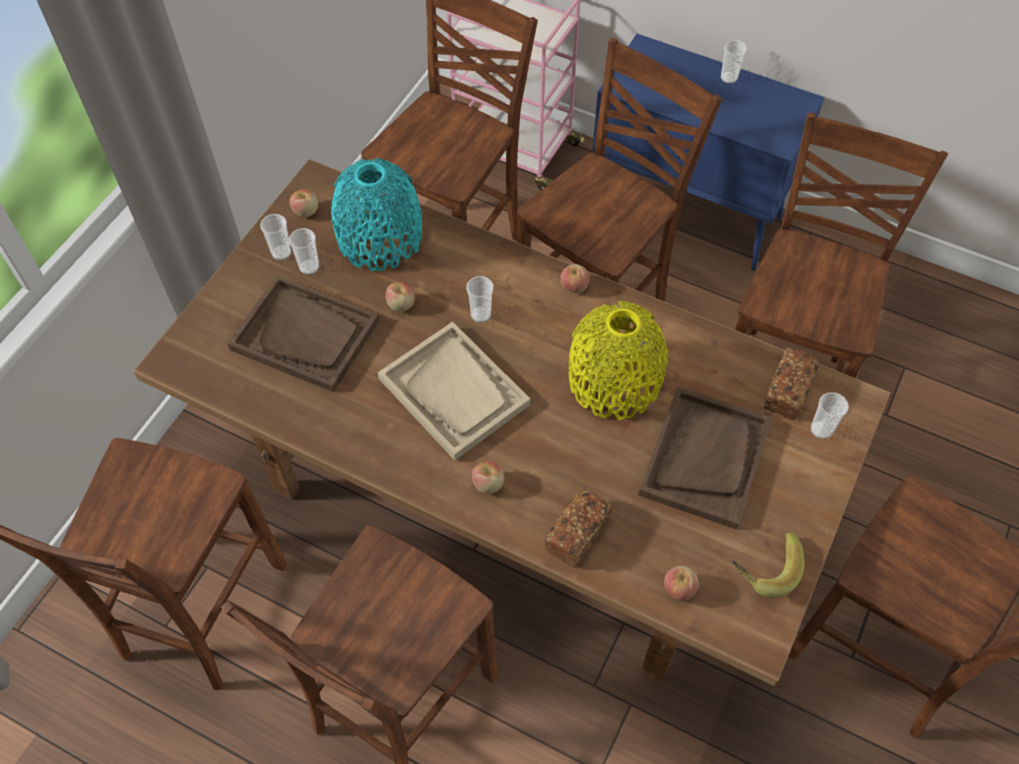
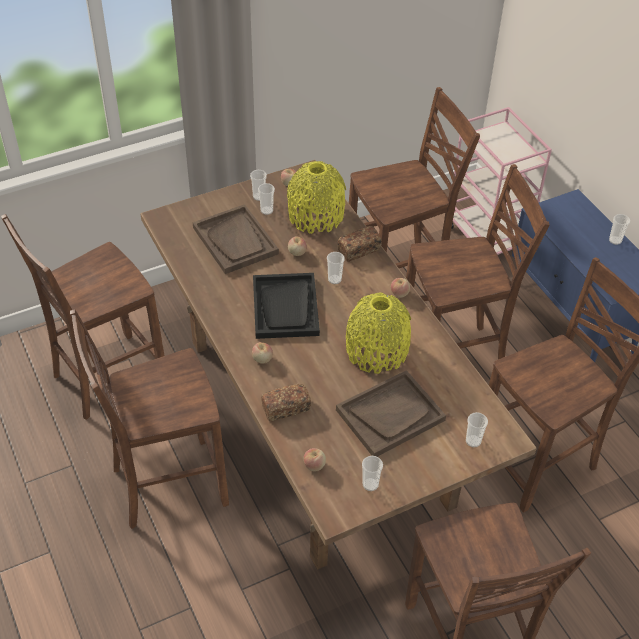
camera: 35 degrees right, 10 degrees down
(380, 238) = (316, 216): turquoise vase -> yellow vase
(454, 392) = (285, 307): beige tray -> black tray
(763, 568) = (370, 484): banana -> cup
(788, 391) = (472, 411): bread -> bread (359, 250)

